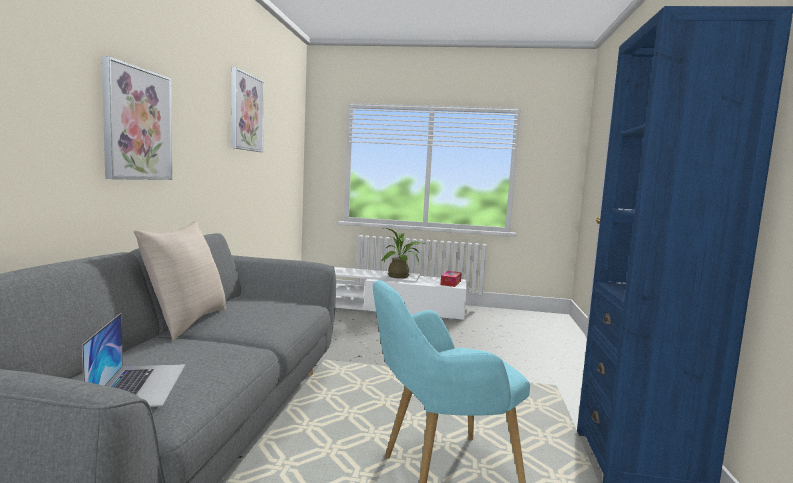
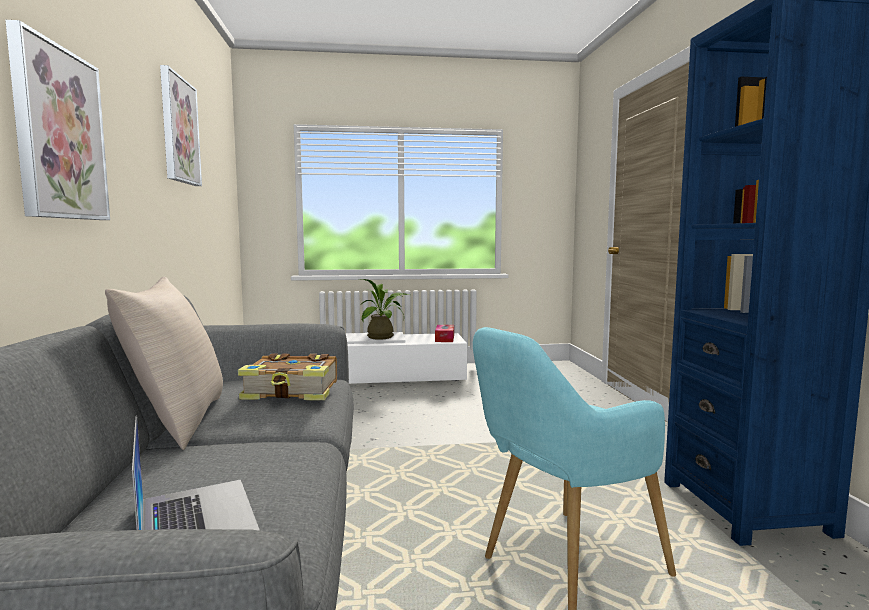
camera: 15 degrees left, 0 degrees up
(273, 311) = (293, 391): none -> book

